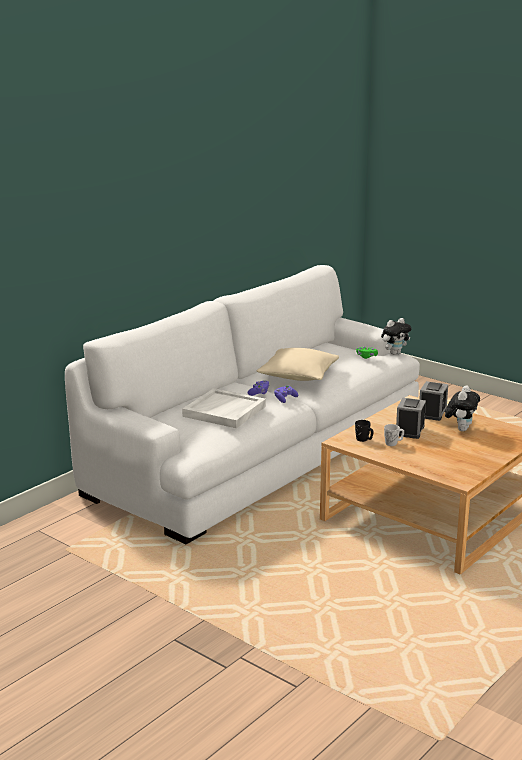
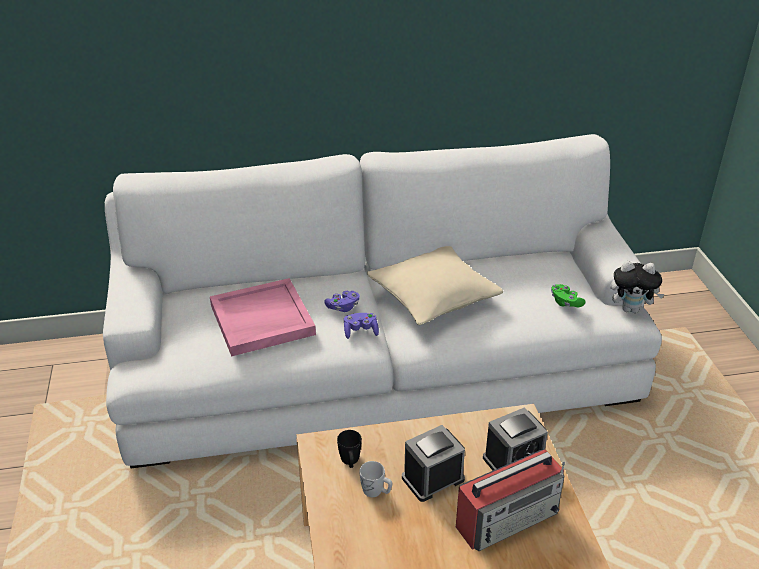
camera: 40 degrees right, 15 degrees up
(224, 411) = (261, 320): white tray -> pink tray
(461, 429) = (508, 518): plush toy -> radio

